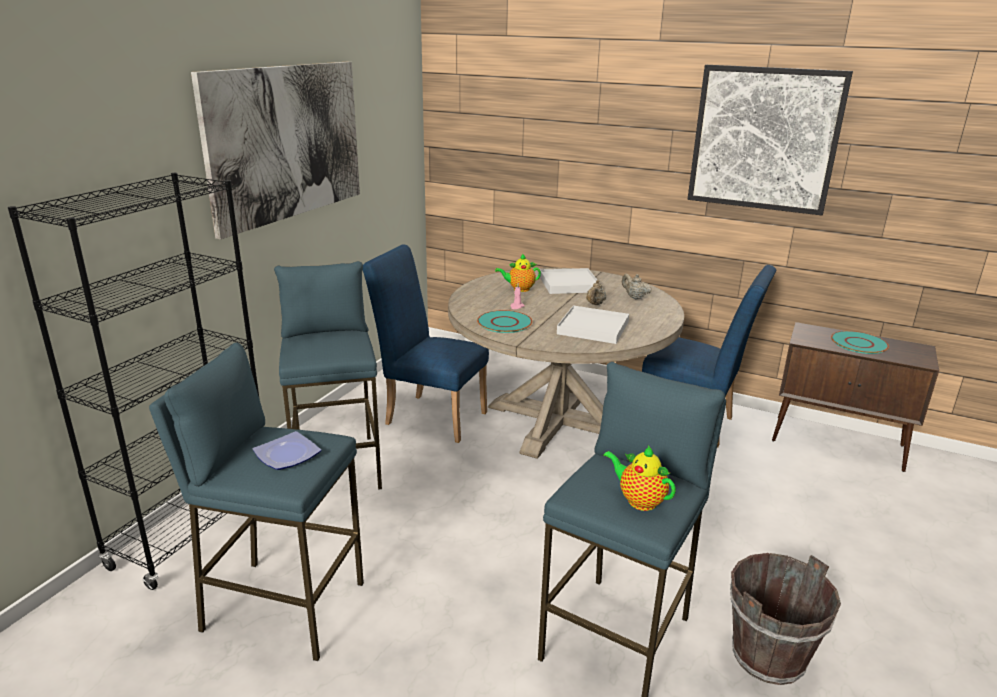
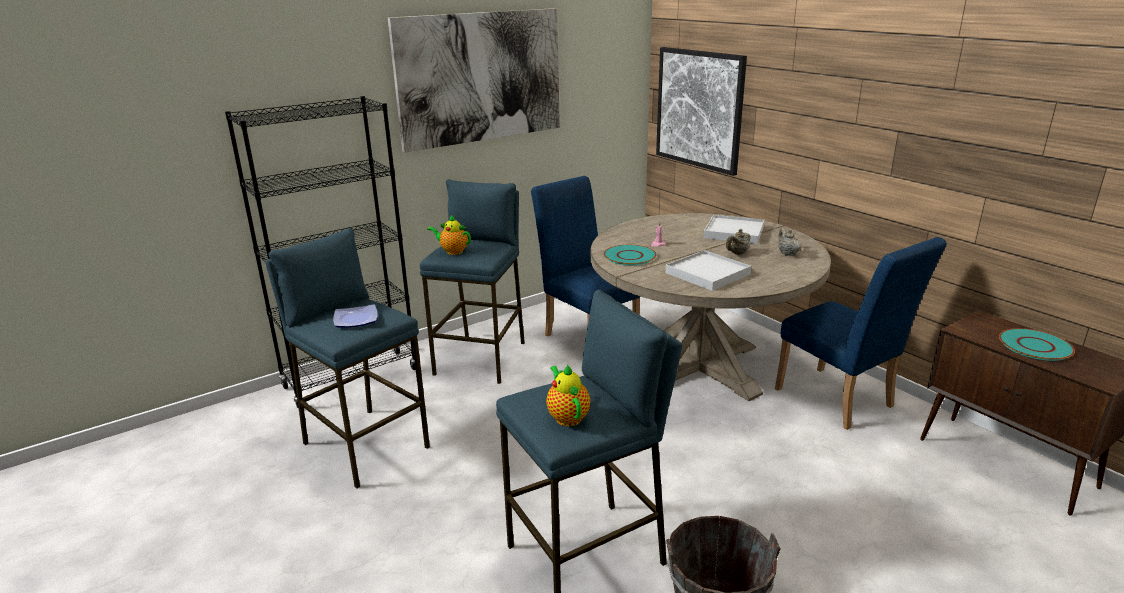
camera: 30 degrees right, 0 degrees up
(519, 289) = (679, 230): teapot -> teapot (452, 251)
(764, 139) = (955, 92): picture -> picture (699, 109)

